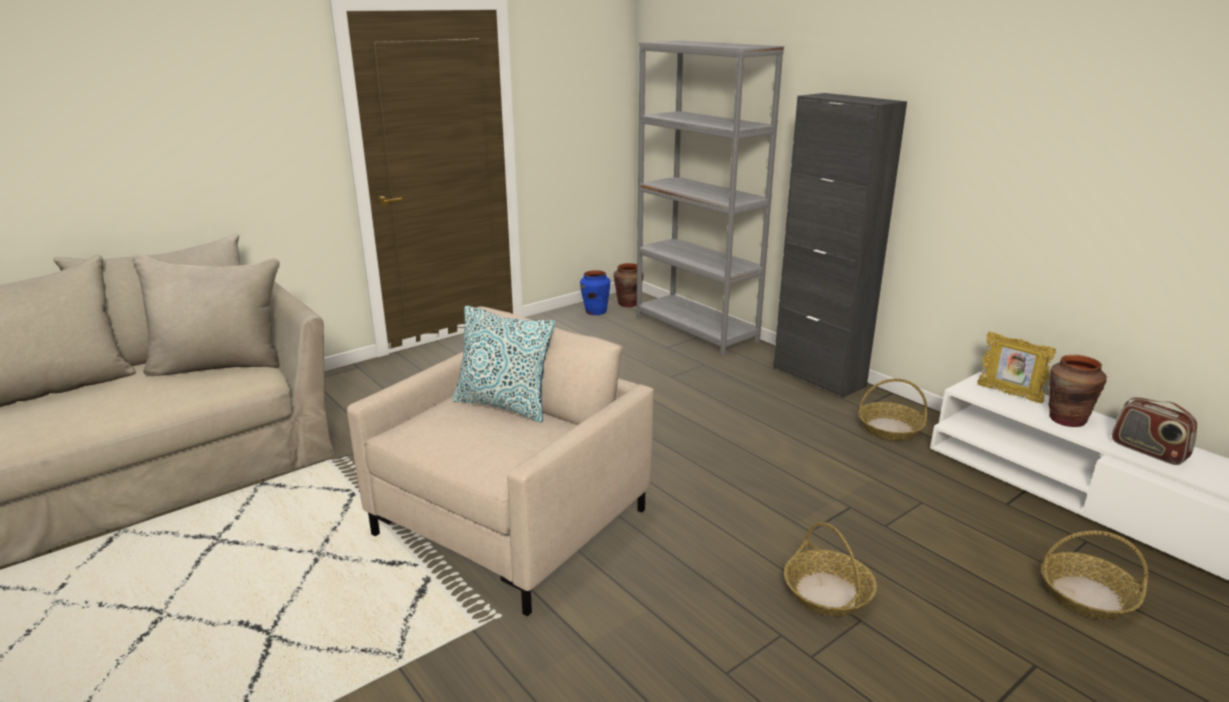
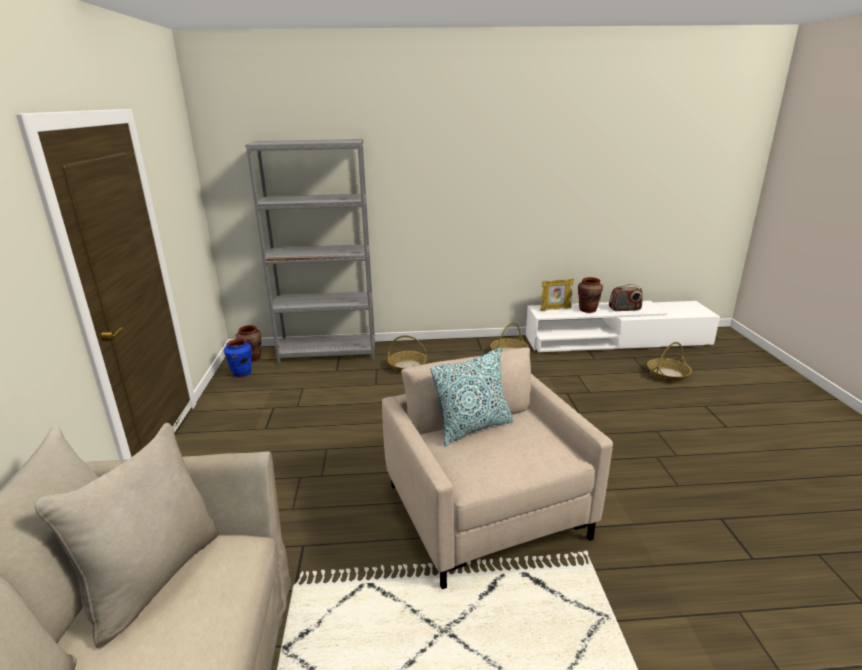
camera: 55 degrees left, 0 degrees up
(818, 377) = (437, 346): black cabinet -> none
(828, 593) = (631, 430): basket -> basket (408, 366)

